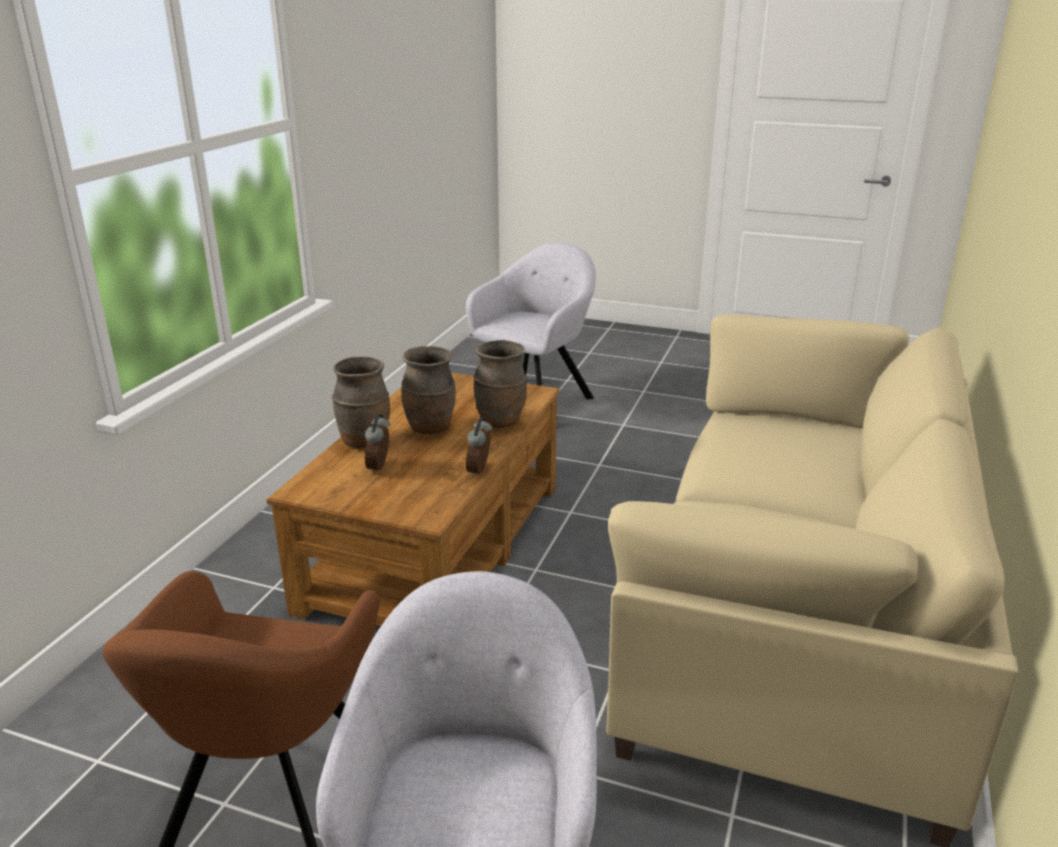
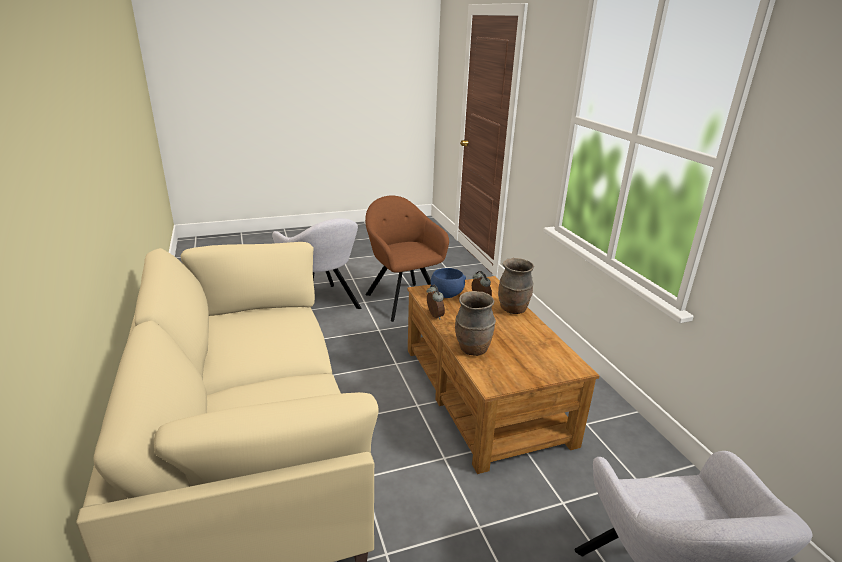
camera: 140 degrees right, 0 degrees up
(406, 494) = (446, 294): none -> blue bowl
(431, 428) = (499, 329): brown vase -> none

